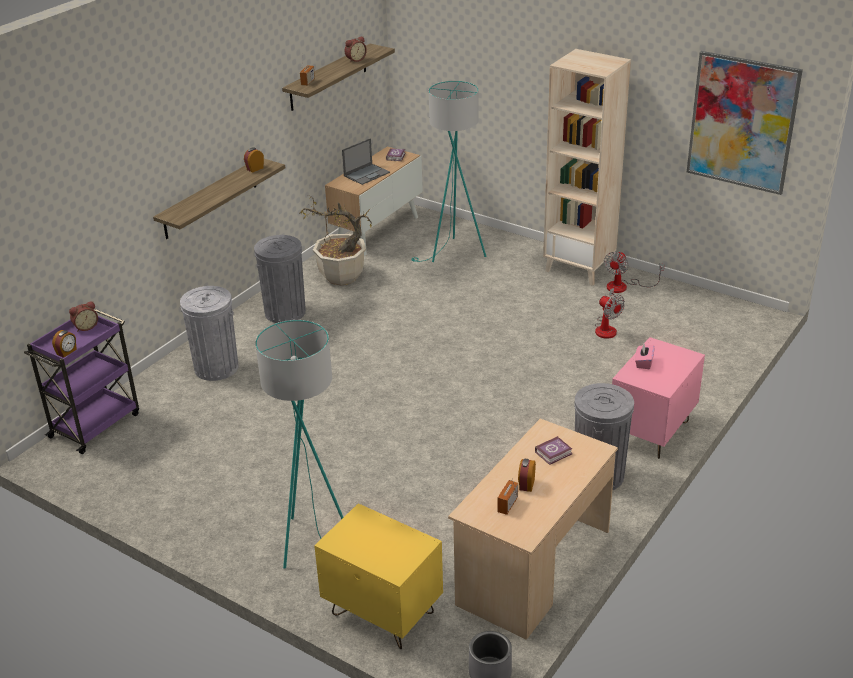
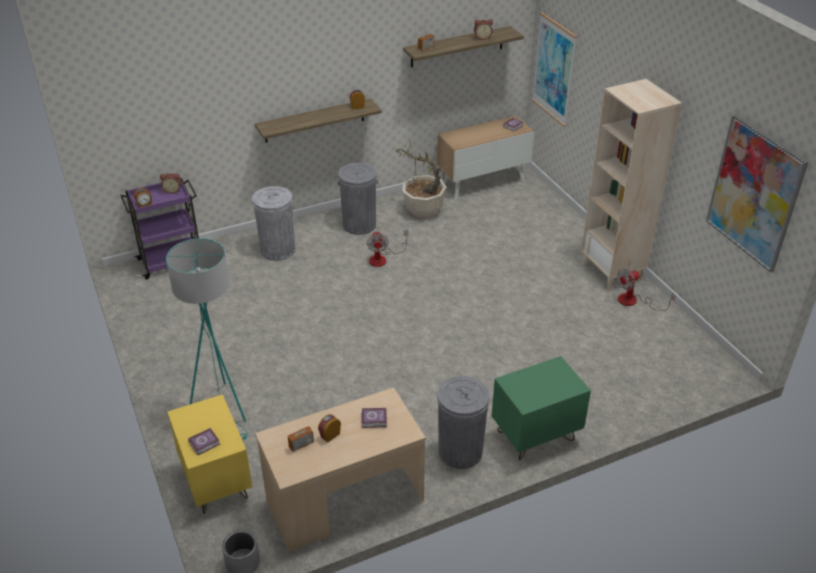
camera: 30 degrees right, 5 degrees up
(367, 174) = (477, 134): laptop -> none
(392, 555) = (205, 443): none -> book
(430, 79) = (554, 69): none -> picture
(454, 254) = (523, 222): turquoise floor lamp -> none
(607, 328) = (585, 332): fan -> fan (382, 258)
(643, 363) = (532, 376): pink tissue box -> none
(652, 433) = (535, 436): pink nightstand -> green nightstand

